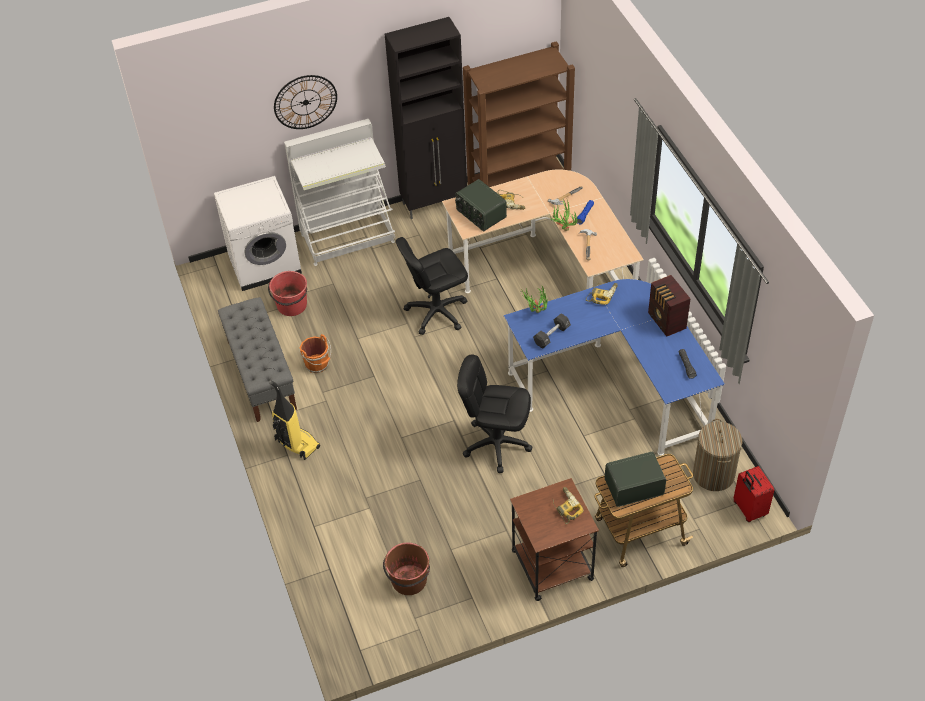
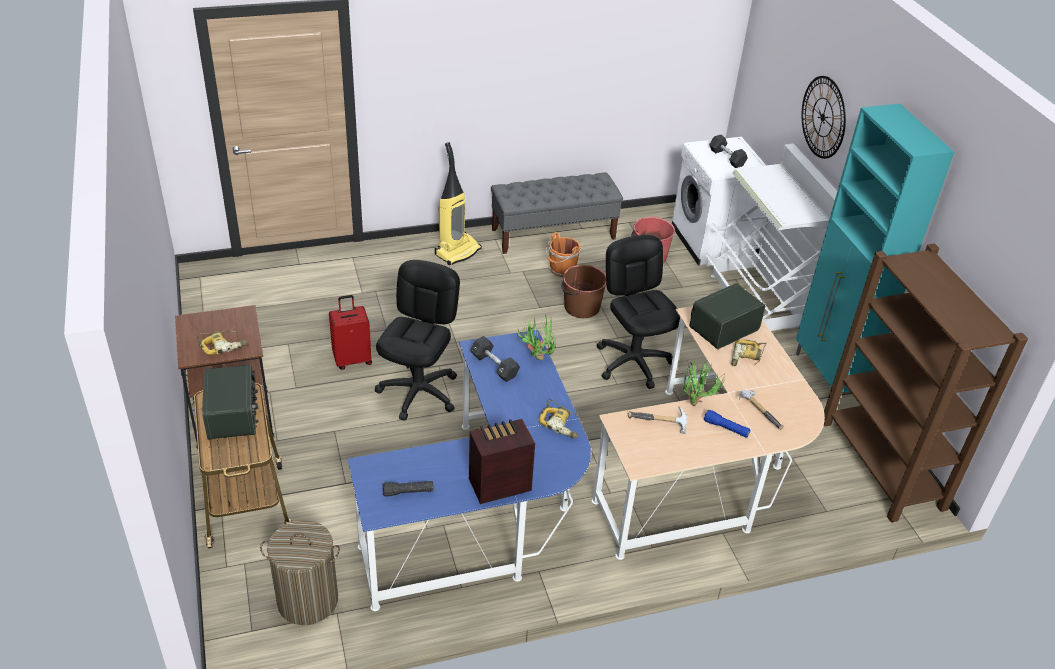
camera: 90 degrees right, 10 degrees down
(252, 202) = (726, 158): none -> black dumbbell
(409, 581) = (262, 312): brown bucket -> brown bucket (581, 307)
(435, 203) = (828, 377): black cabinet -> turquoise cabinet
(748, 509) = (235, 630): red suitcase -> red suitcase (352, 359)

